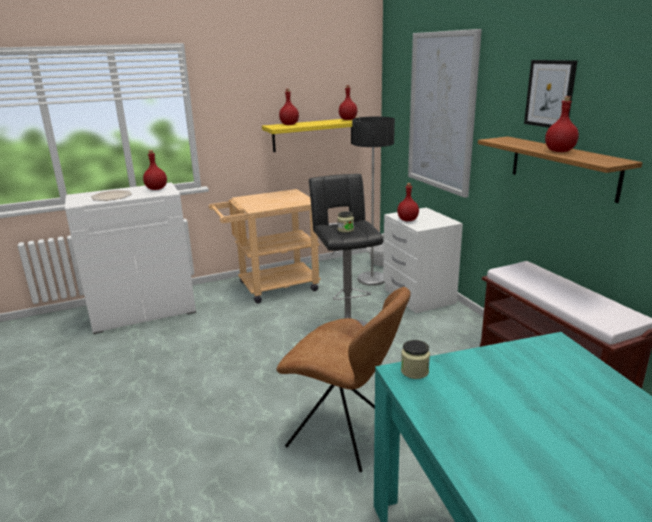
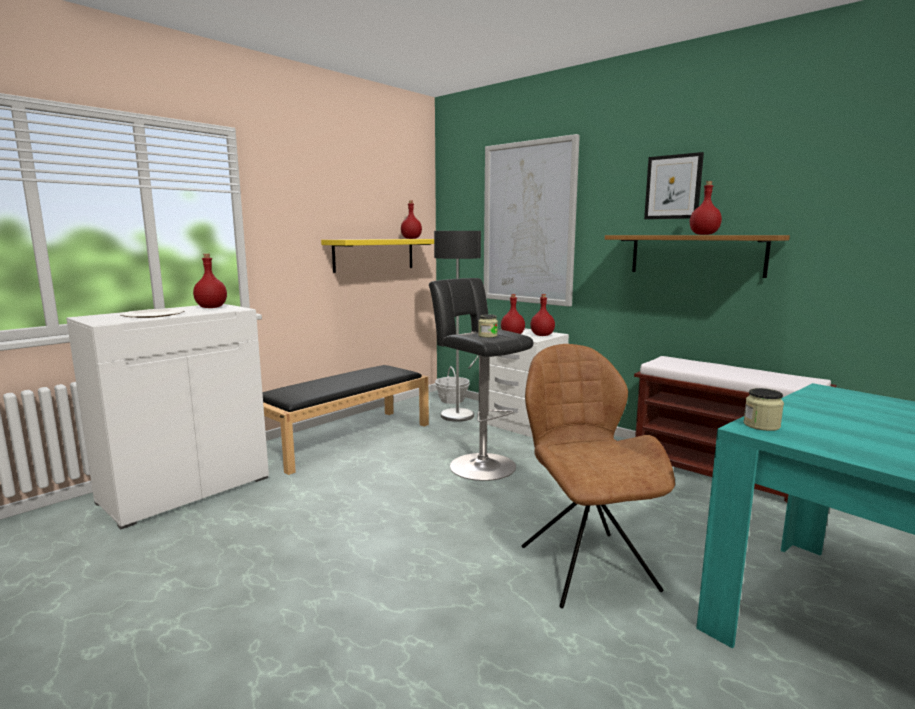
camera: 25 degrees left, 10 degrees down
(271, 287) = (347, 438): beige cart -> black bench
(289, 124) = (355, 239): red bottle -> red bottle (542, 335)
(343, 434) = (585, 565): brown chair -> brown chair turned 105 degrees counterclockwise

